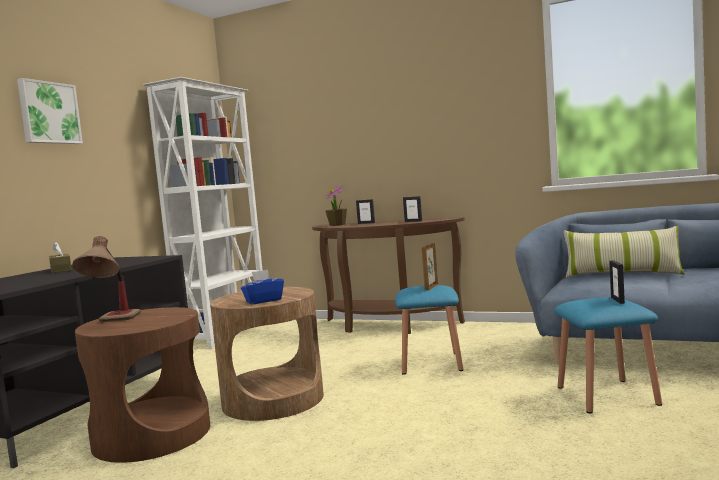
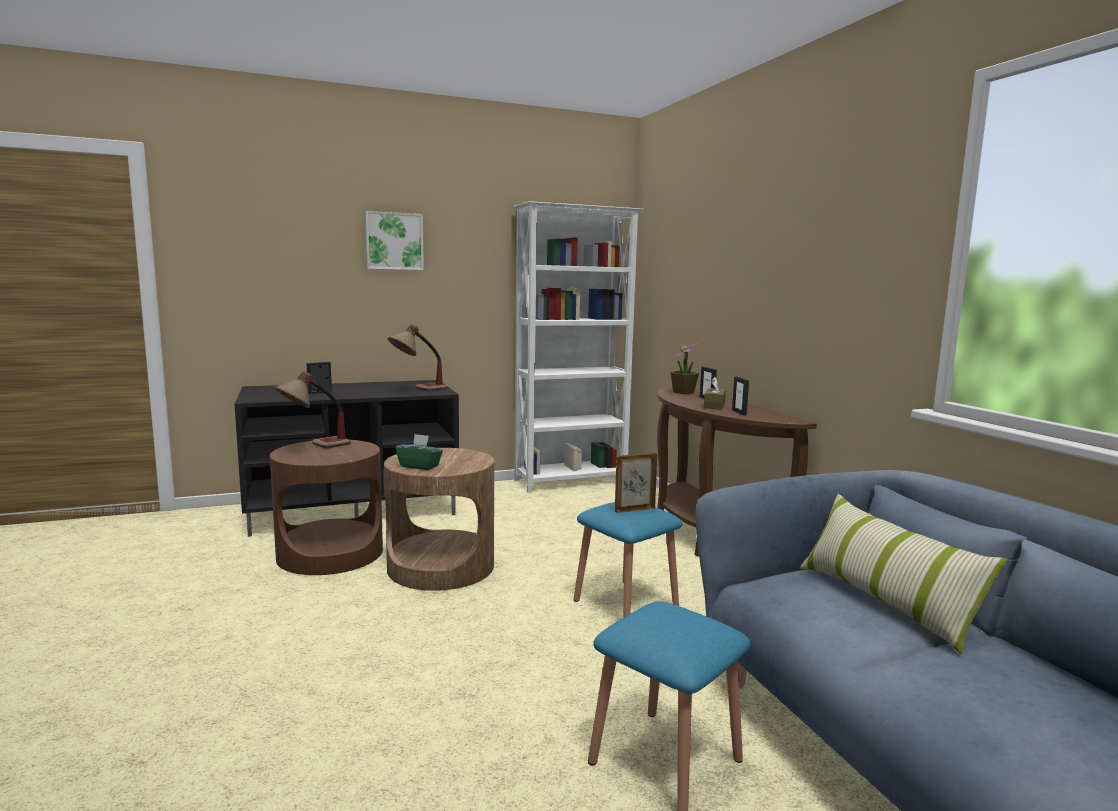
camera: 45 degrees right, 5 degrees up
(61, 270) = (363, 386): brown tissue box -> brown tissue box (714, 406)
(131, 260) = (418, 390): none -> table lamp
(263, 301) = (419, 466): blue tissue box -> green tissue box
(618, 300) = (689, 633): picture frame -> picture frame (320, 392)

